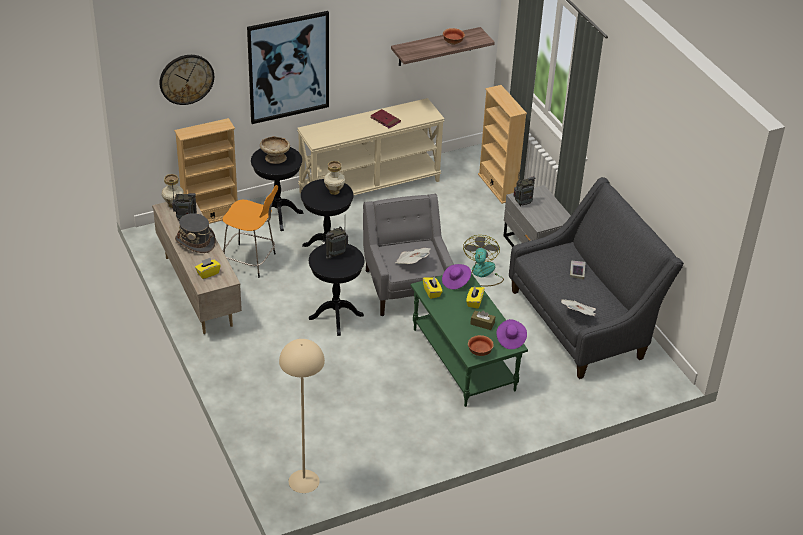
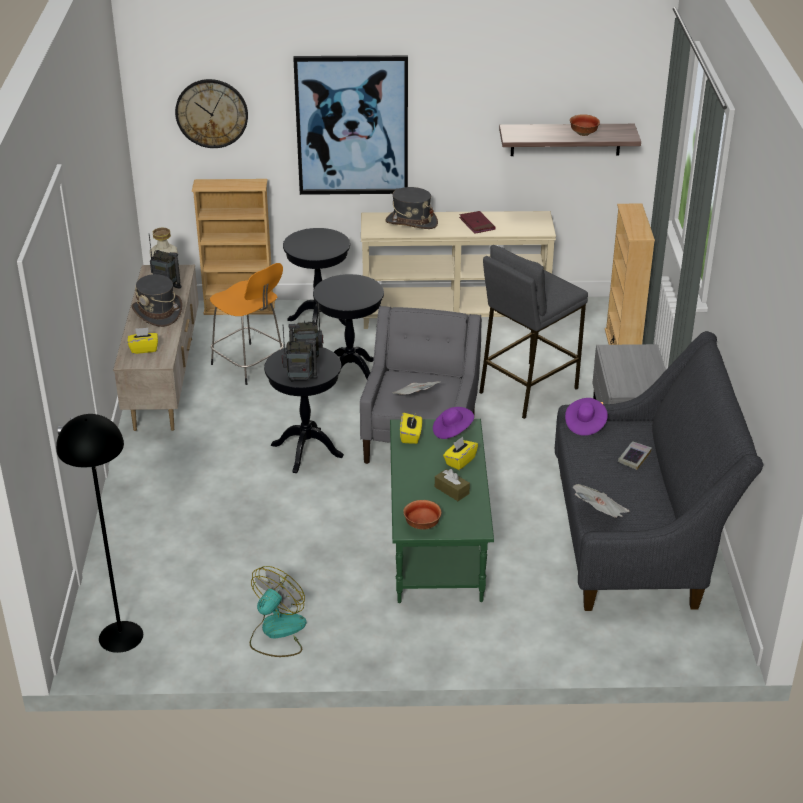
camera: 25 degrees right, 5 degrees down
(275, 158) = (315, 242): beige bowl -> none
(303, 481) = (120, 636): beige floor lamp -> black floor lamp
(334, 191) = (359, 290): vase -> none
(339, 128) = (411, 222): none -> grey hat
(454, 233) = (527, 390): none -> grey stool
(483, 274) = (534, 445): fan -> fan (277, 632)
(510, 339) = (477, 520): purple hat -> purple hat (585, 424)
(523, 203) = (612, 360): radio -> radio (300, 379)

